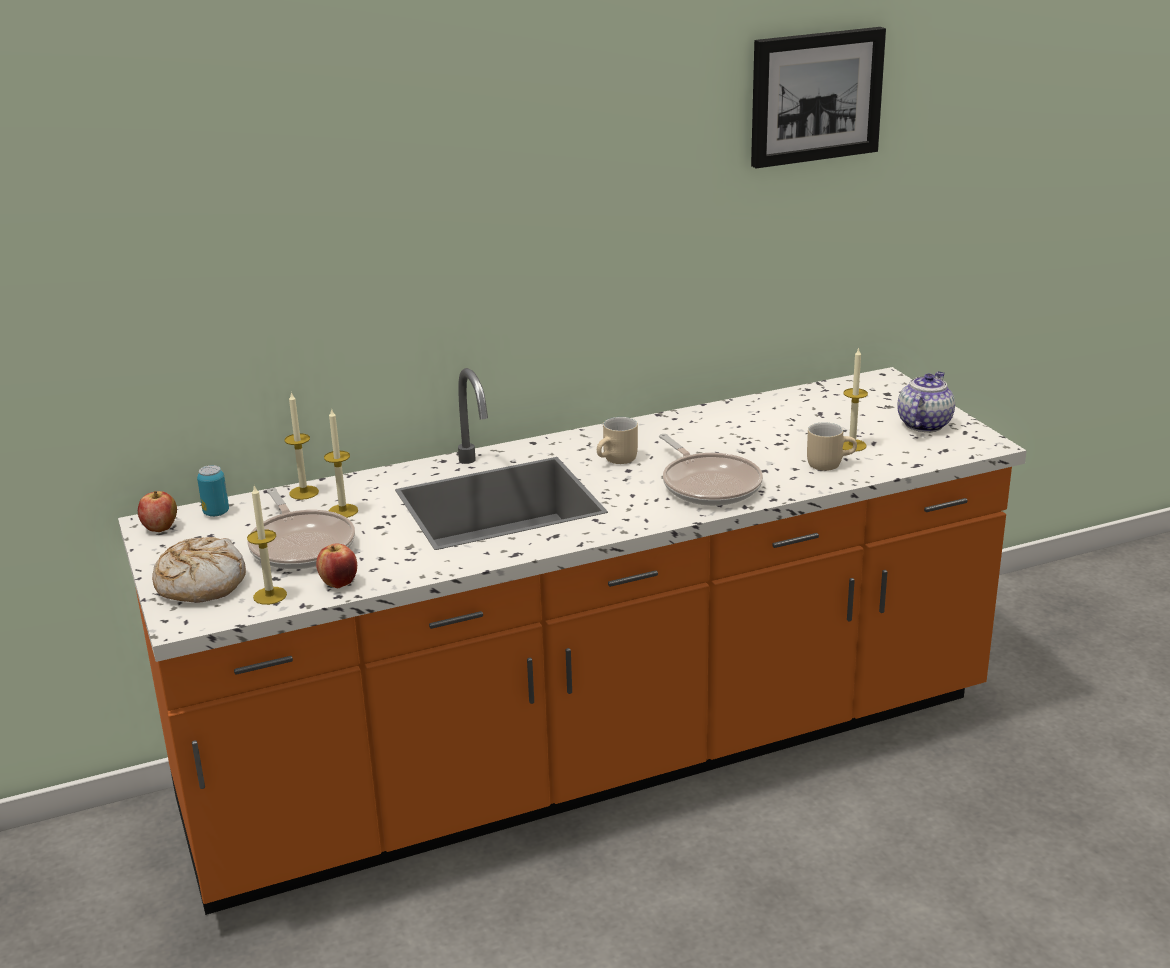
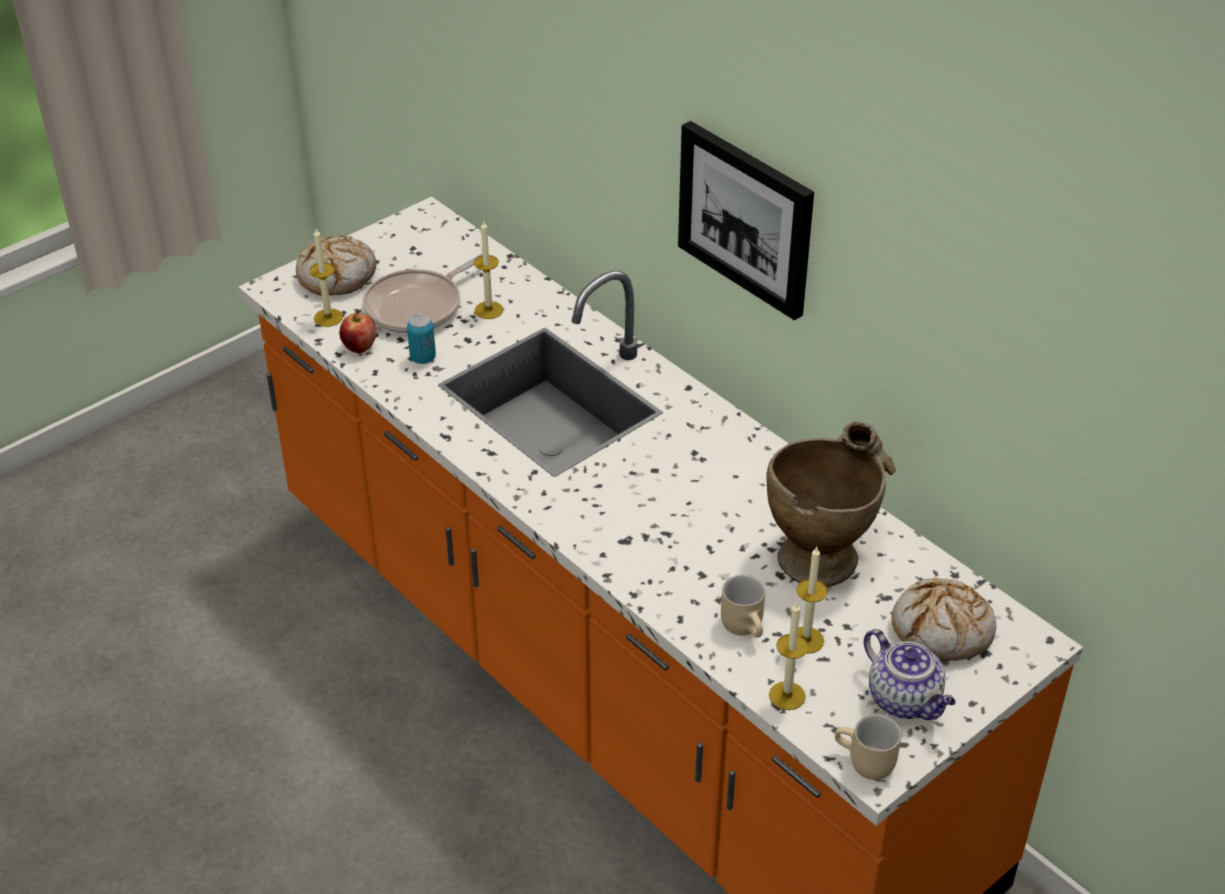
camera: 70 degrees right, 15 degrees up
(160, 528) = (420, 223): apple -> none
(216, 512) = (458, 242): can -> can (423, 358)
(304, 492) = (515, 277): candle -> candle (787, 695)
(618, 460) = (674, 457): beige mug -> beige mug (864, 764)
(709, 484) = (647, 537): frying pan -> none
(760, 425) = (823, 550): none -> beige vase
(815, 96) = (1048, 259): picture -> picture (746, 218)
(860, 402) = (942, 630): none -> bread
(924, 424) = (905, 700): teapot -> teapot turned 45 degrees clockwise

